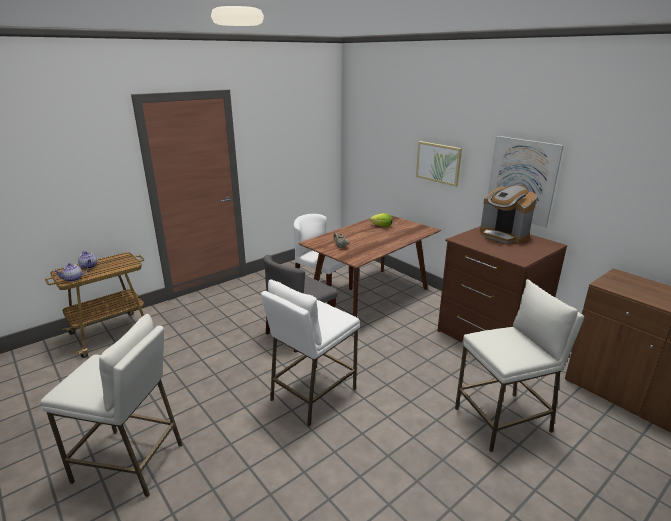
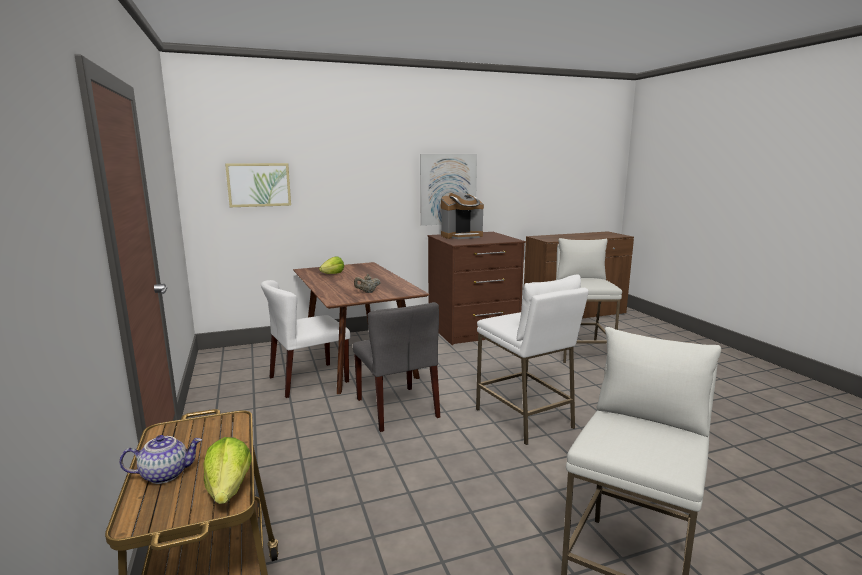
camera: 70 degrees left, 10 degrees down
(73, 279) = (228, 490): teapot -> lettuce
(438, 163) = (358, 191): picture -> picture (259, 185)

